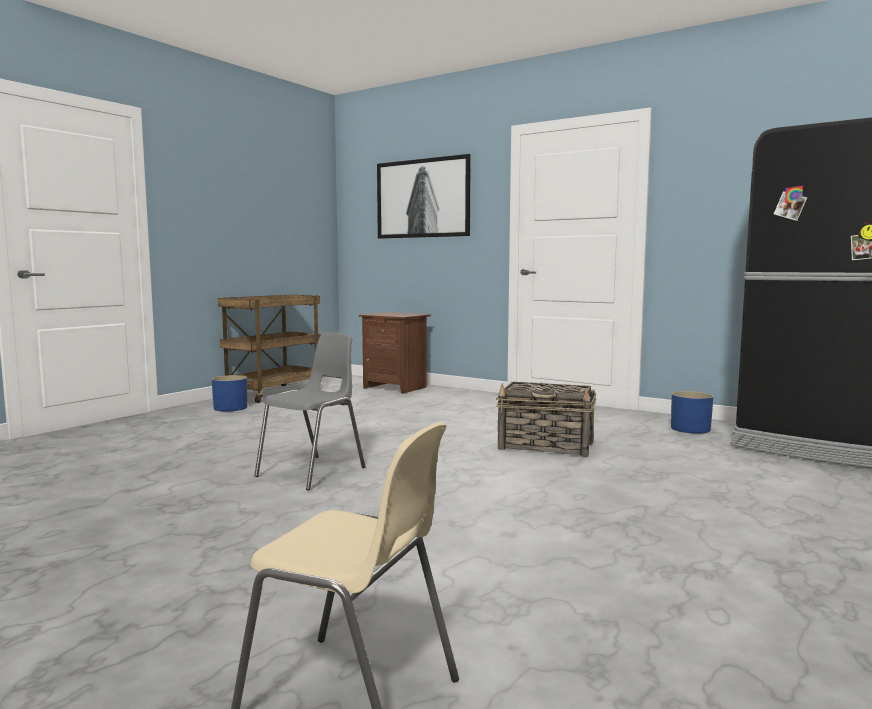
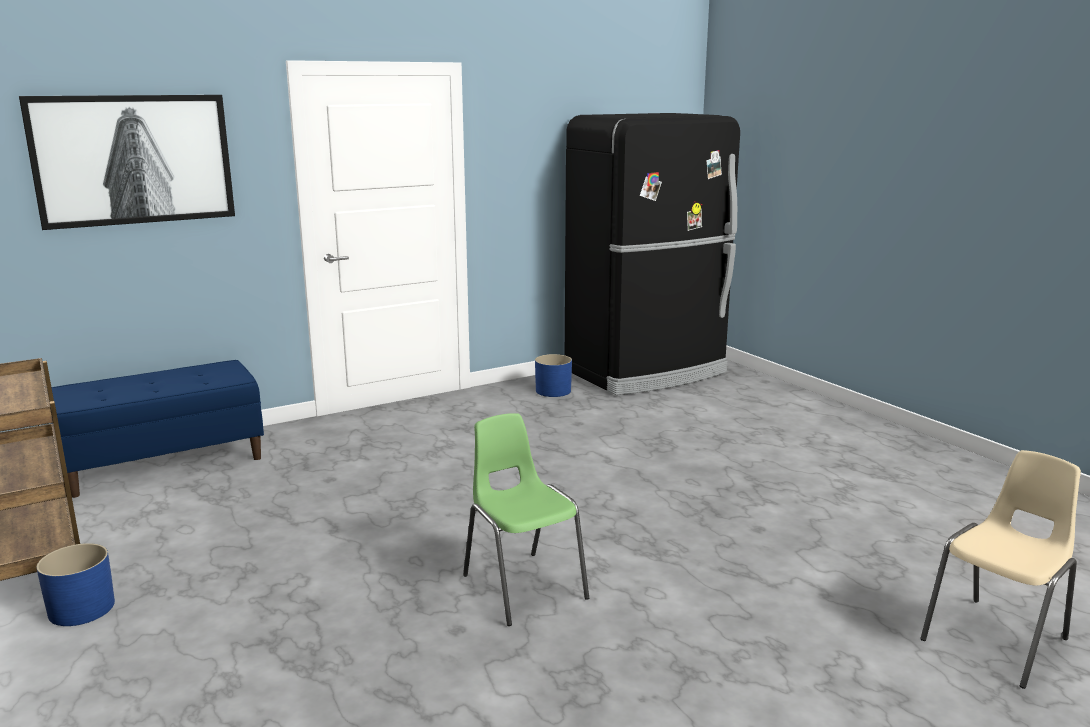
camera: 65 degrees left, 10 degrees up
(313, 472) = (523, 586): grey chair -> green chair
(396, 387) = (165, 463): brown nightstand -> blue bench
(547, 446) = (547, 455): basket -> none

